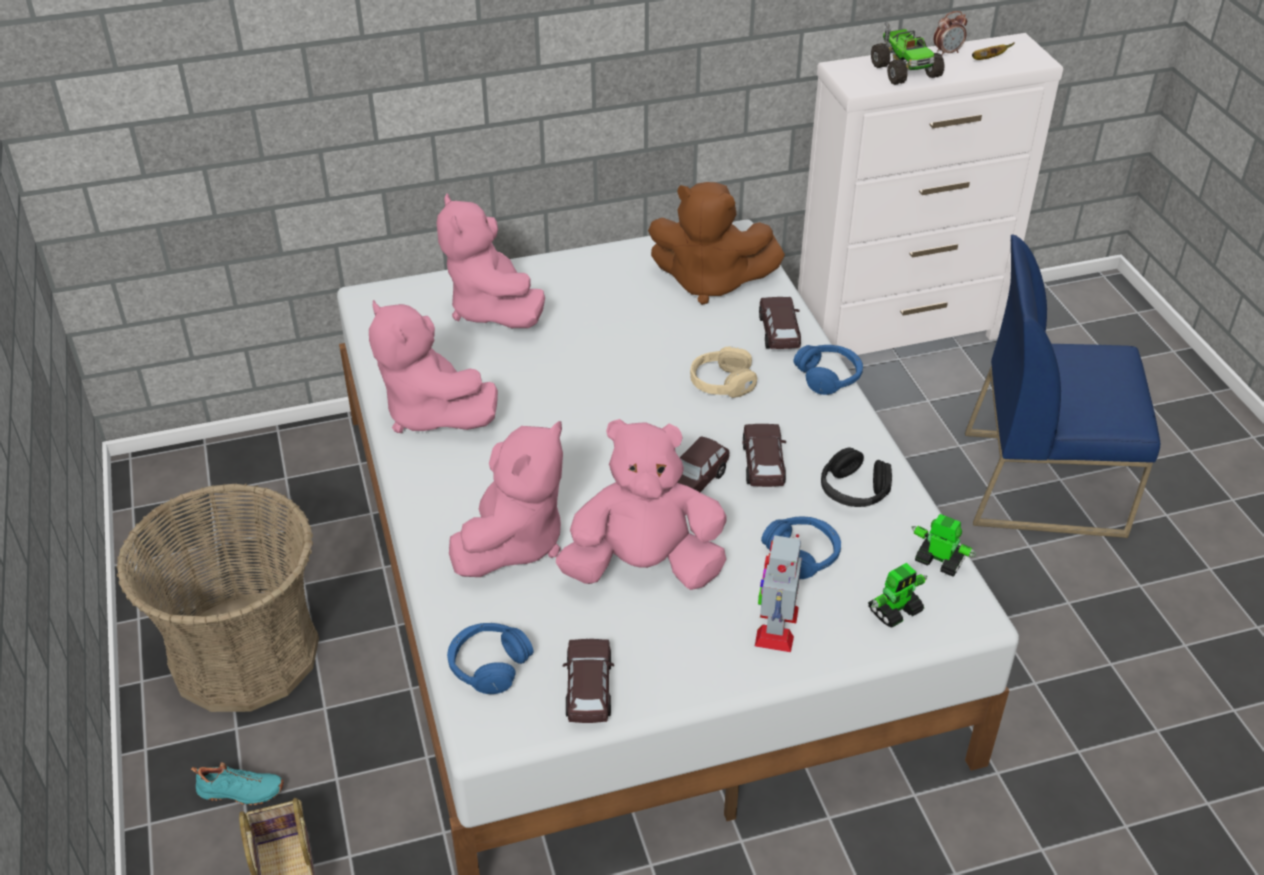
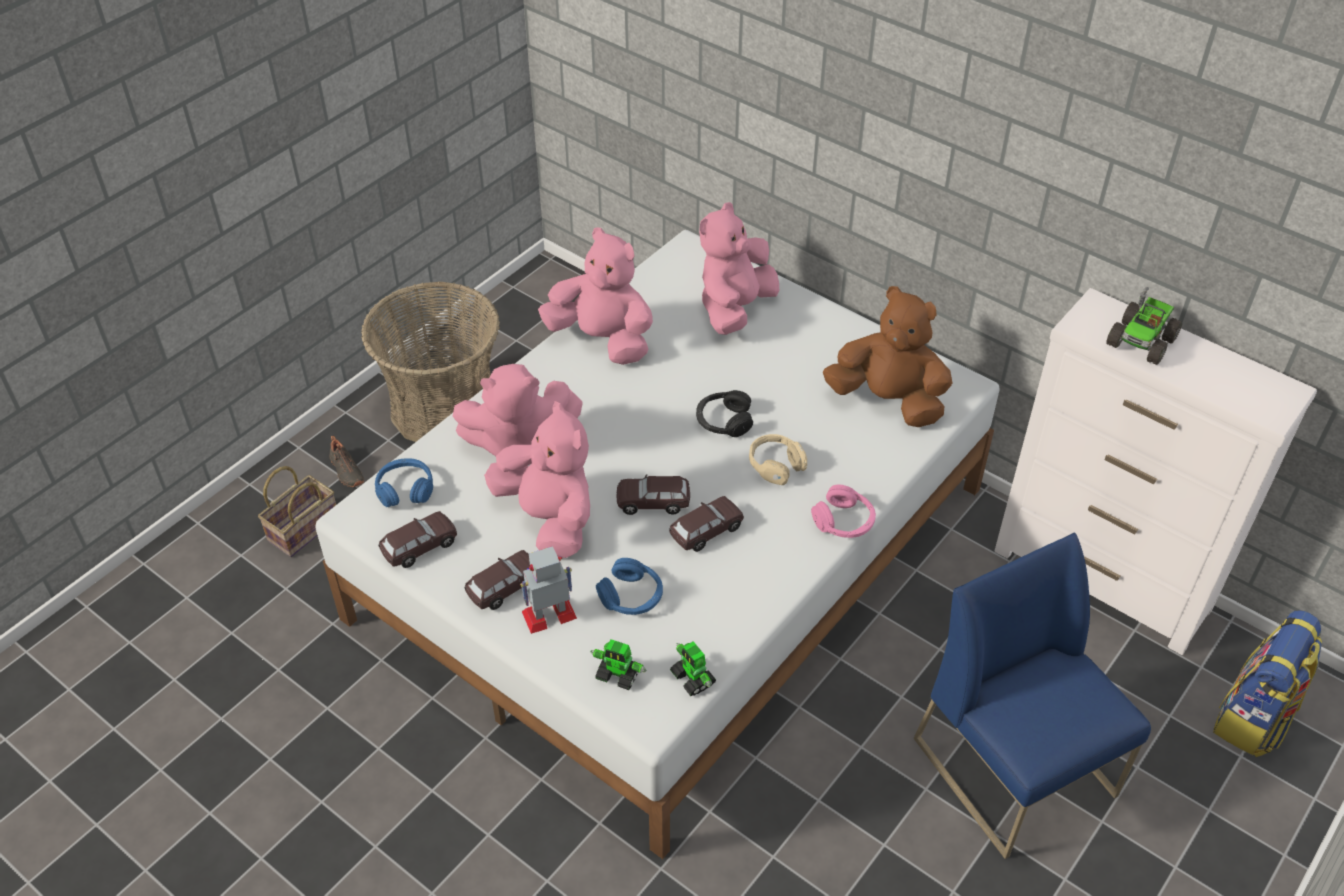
camera: 55 degrees right, 5 degrees up
(240, 792) = (345, 471): turquoise shoe -> black shoe
(430, 413) = (602, 339): pink plush toy -> pink plush toy turned 105 degrees clockwise
(709, 282) = (888, 400): brown plush toy -> brown plush toy turned 135 degrees clockwise
(779, 333) = (867, 469): brown toy car -> brown toy car (505, 587)
(829, 376) = (844, 521): blue headphones -> pink headphones
(853, 491) = (725, 595): black headphones -> black headphones (723, 421)
(939, 560) = (693, 679): toy robot -> toy robot turned 150 degrees clockwise
(947, 52) = (1208, 353): alarm clock -> none
(988, 59) = (1231, 383): banana -> none
(1085, 338) = (1253, 718): none -> backpack

